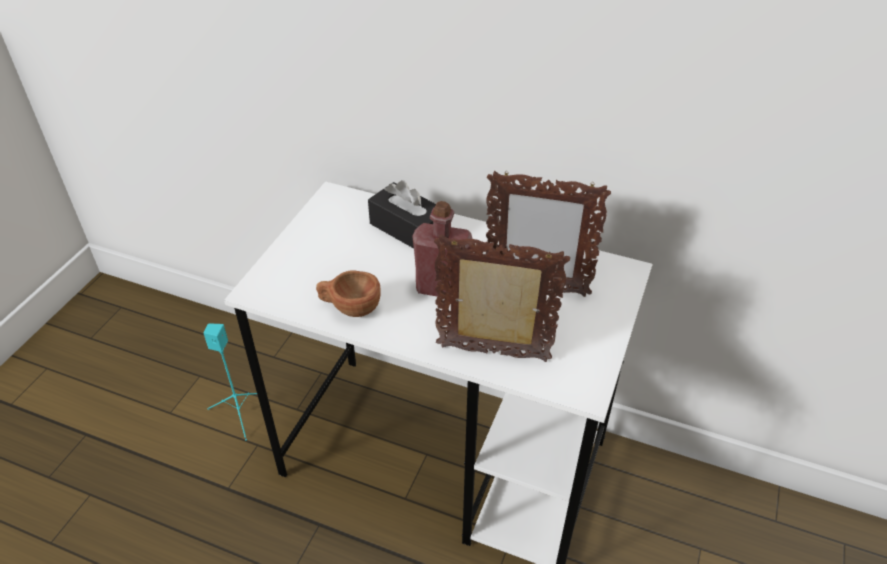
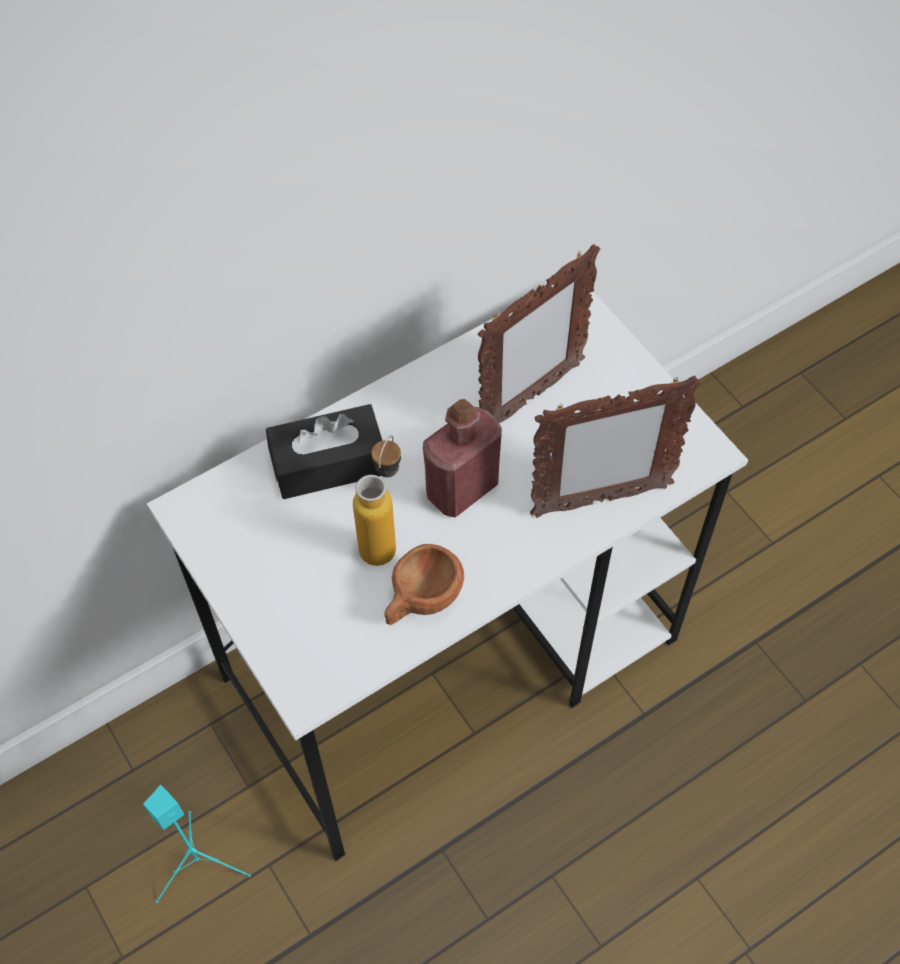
camera: 55 degrees left, 15 degrees up
(379, 273) = (384, 538): none -> bottle
(494, 354) = (599, 500): picture frame -> picture frame turned 150 degrees counterclockwise

